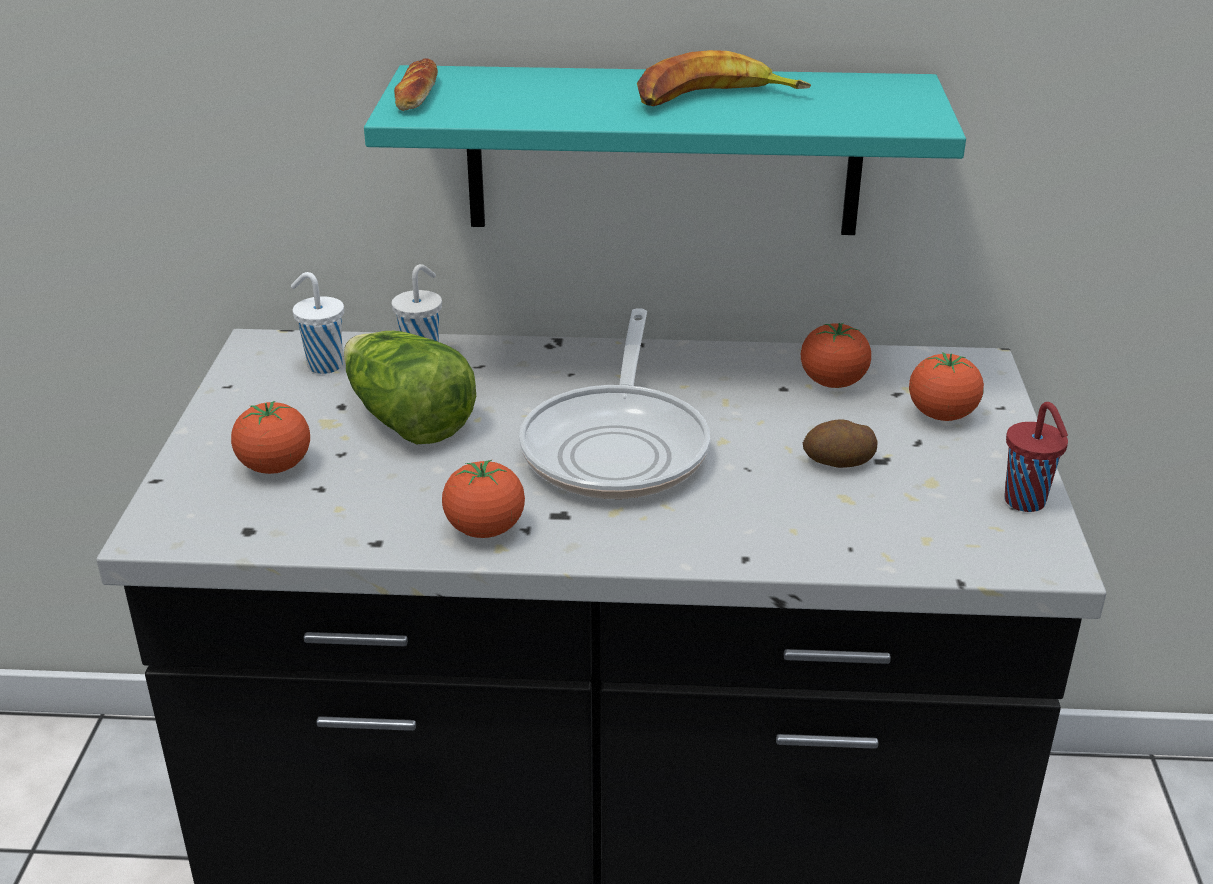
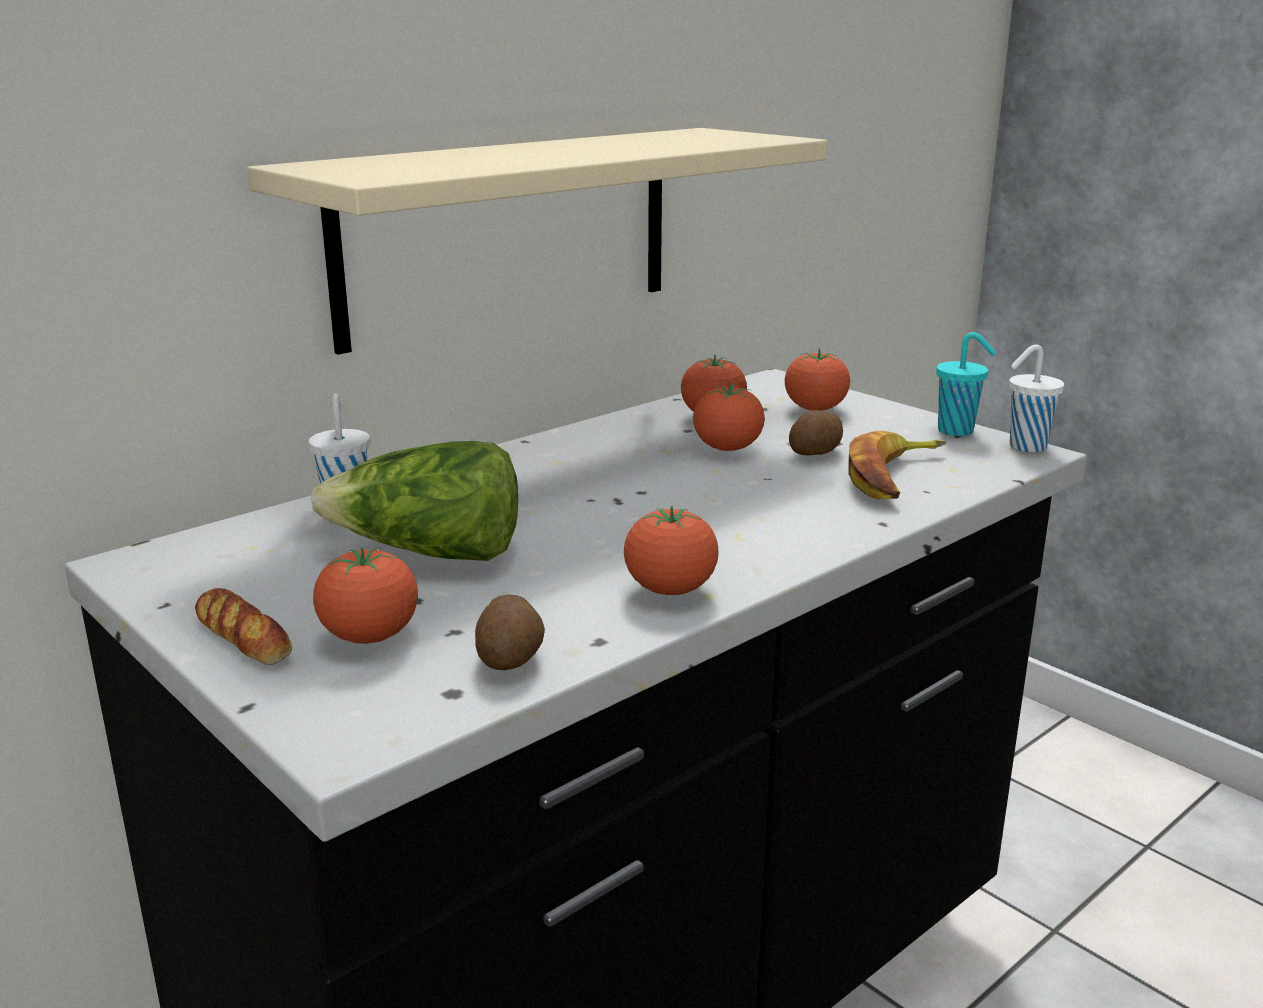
camera: 45 degrees left, 10 degrees down
(312, 526) = (511, 658): none -> potato
(323, 365) = (248, 551): white cup -> white cup (1025, 447)
(417, 94) = (339, 171): bread -> bread (244, 637)
(618, 446) = (650, 501): frying pan -> none
(663, 151) = (509, 233): turquoise shelf -> beige shelf
(714, 99) = (606, 146): banana -> banana (895, 477)
(775, 423) = (727, 449): none -> tomato
(1026, 503) = (958, 431): red cup -> turquoise cup

